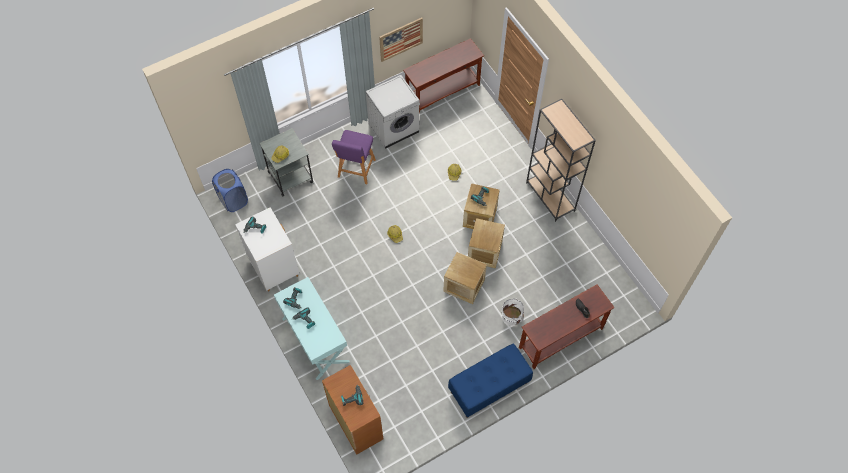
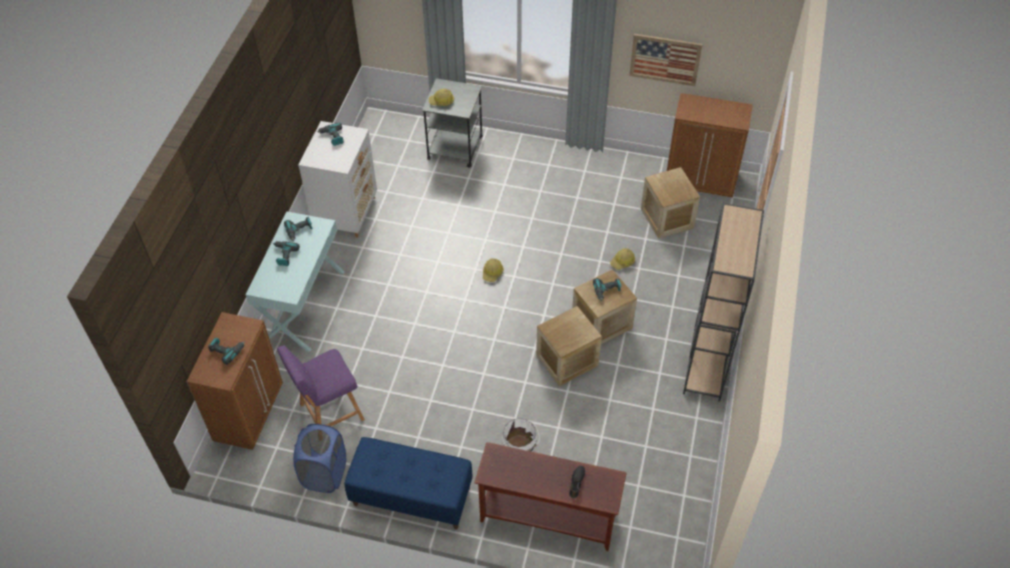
camera: 45 degrees right, 10 degrees down
(233, 200) = (380, 131): blue laundry basket -> blue laundry basket (324, 474)
(356, 170) = (524, 186): purple stool -> purple stool (328, 413)
(394, 129) = (607, 177): white washing machine -> none
(443, 92) = (701, 178): brown console table -> brown cabinet
(464, 285) = (505, 375): crate -> crate (667, 218)

